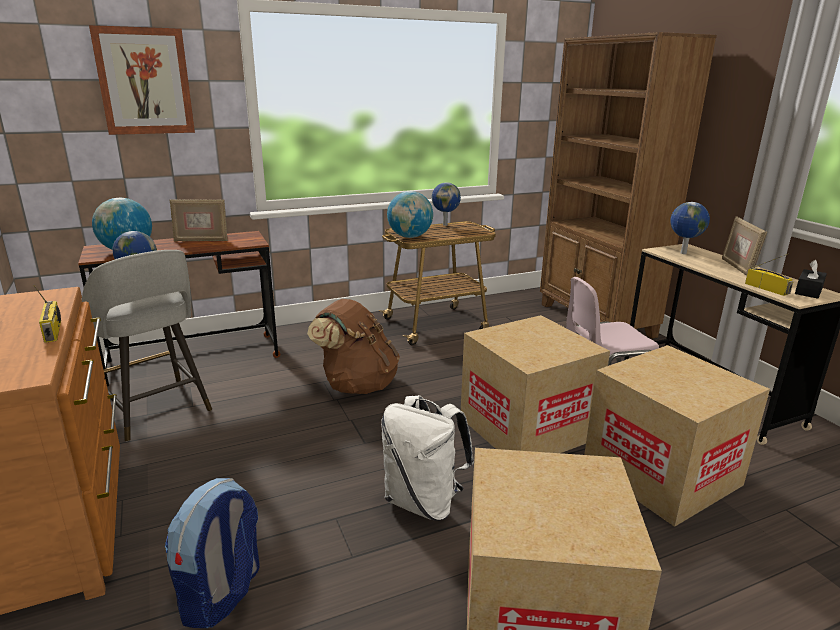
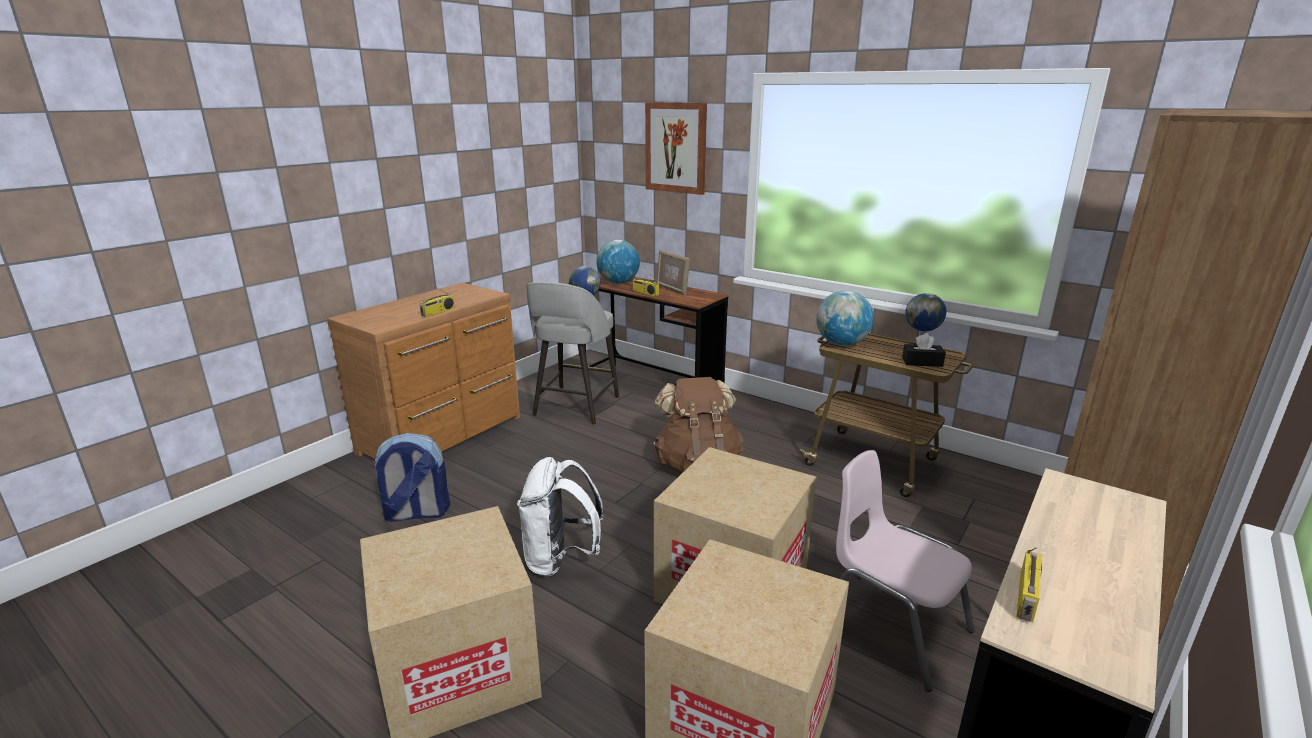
camera: 60 degrees right, 0 degrees up
(185, 249) = (645, 293): none -> radio
(682, 253) = (1091, 502): globe -> none
(737, 268) = (1104, 562): picture frame -> none
(808, 291) = (1095, 648): black tissue box -> black tissue box (922, 362)

